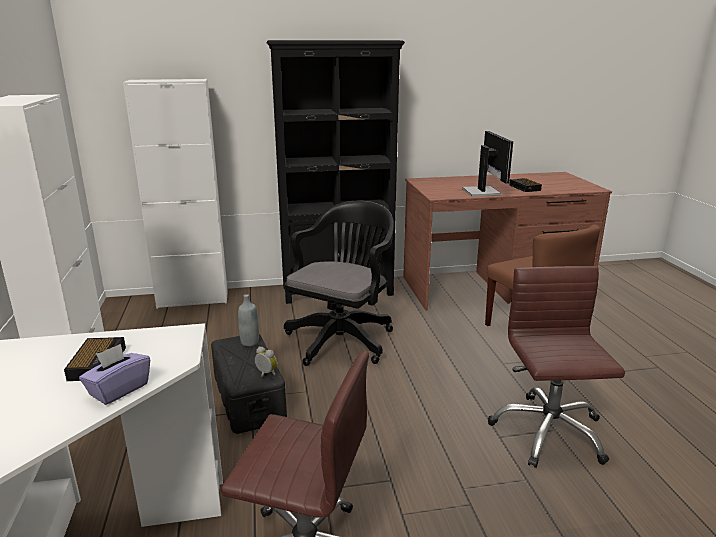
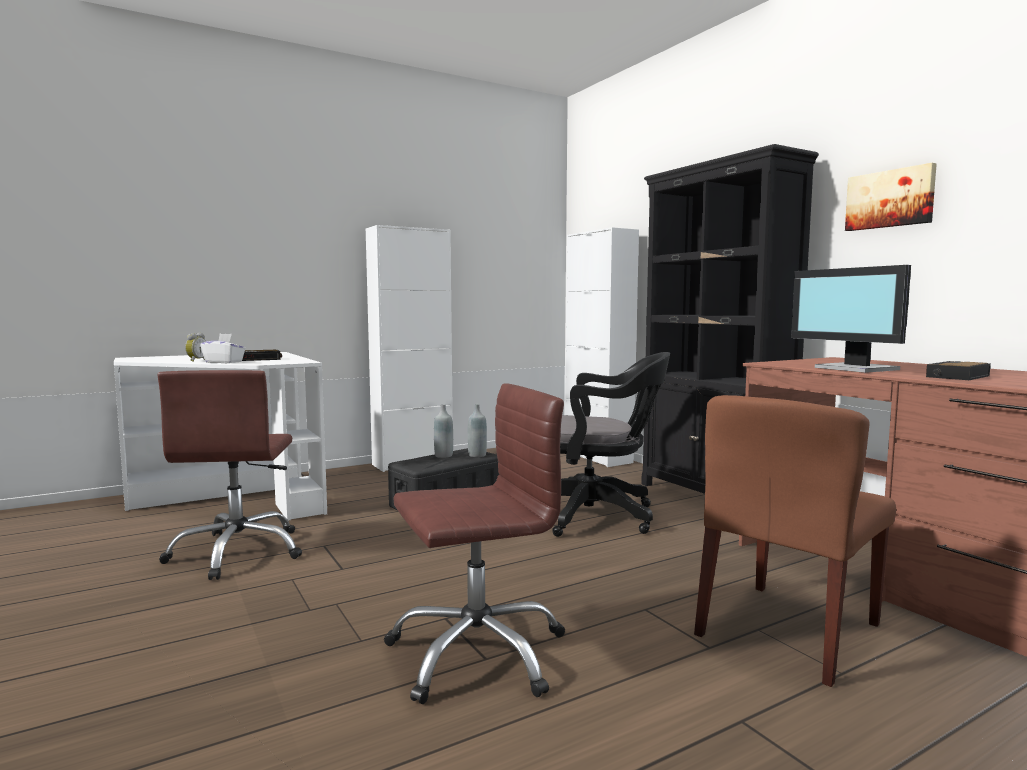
camera: 70 degrees right, 15 degrees down
(119, 390) = (224, 362): purple tissue box -> white tissue box
(234, 358) = (443, 455): none -> grey bottle
(265, 374) = (424, 466): alarm clock -> alarm clock (196, 361)
(435, 79) = (890, 199): none -> picture
(482, 191) = (855, 369): monitor -> monitor turned 90 degrees clockwise

